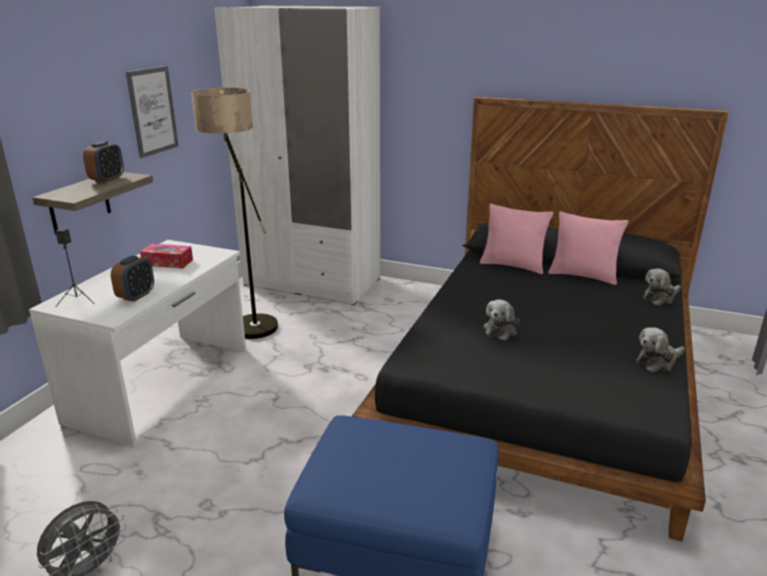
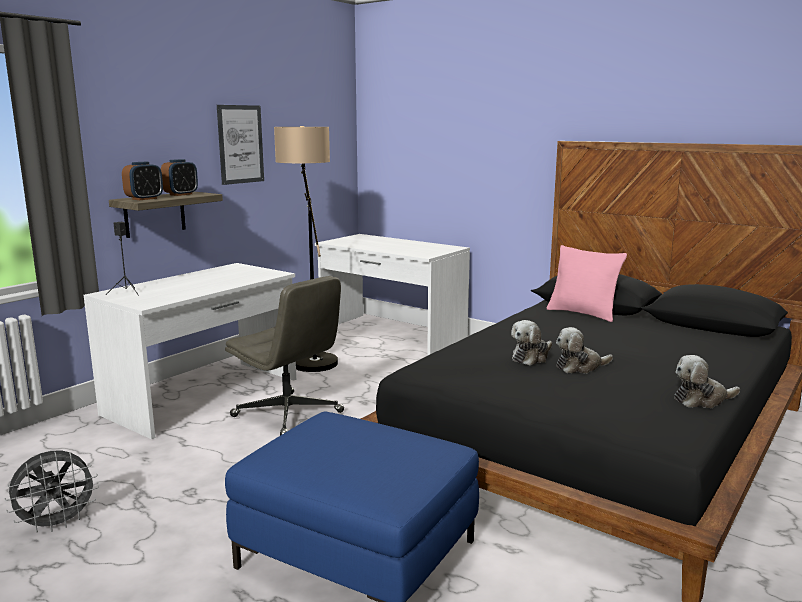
camera: 15 degrees right, 10 degrees down
(136, 296) = (178, 293): alarm clock -> alarm clock (144, 199)
(167, 262) = (223, 276): tissue box -> none
(259, 394) = (289, 414): none -> grey office chair
(312, 282) = (391, 334): white wardrobe -> white desk
(583, 276) = (659, 327): pink pillow -> none
(660, 298) = (743, 351): plush toy -> plush toy (580, 367)

